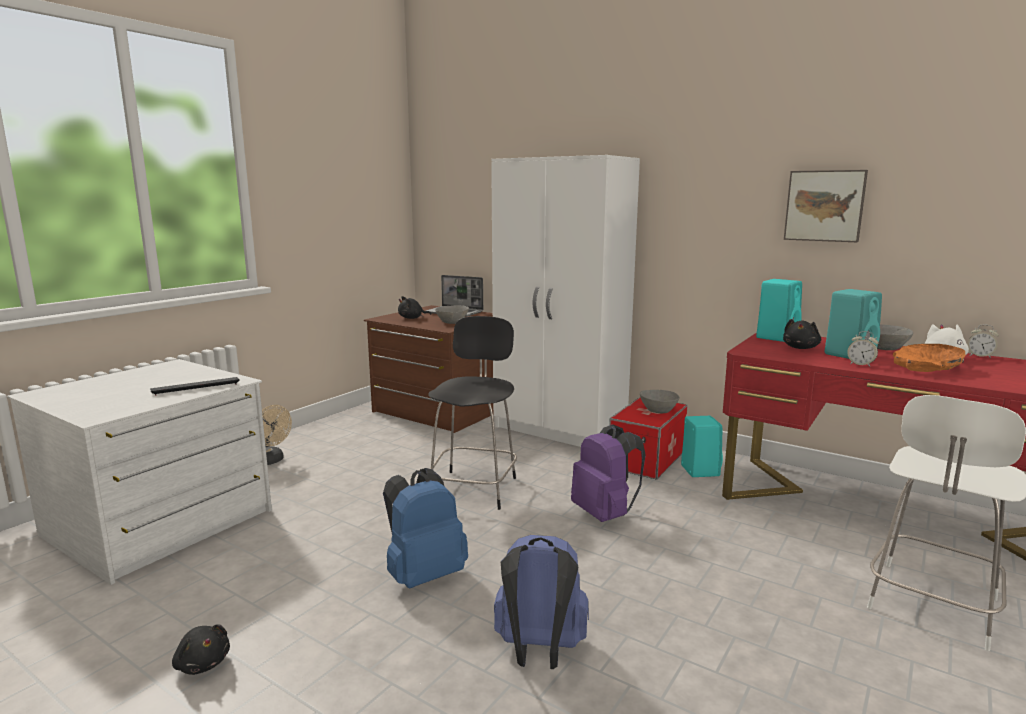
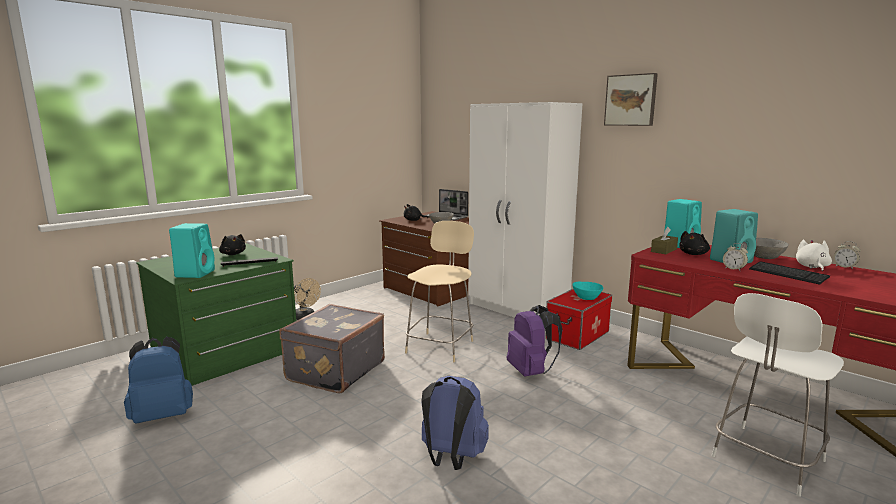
camera: 10 degrees right, 0 degrees up
(161, 524) = (226, 353): white dresser -> green dresser
(202, 663) = (233, 441): black plush toy -> black plush toy (233, 254)
(333, 536) = (334, 371): none -> grey suitcase
(424, 575) = (388, 401): blue backpack -> blue backpack (163, 415)
(474, 488) = (441, 346): black chair -> beige chair
(659, 411) = (587, 298): grey bowl -> turquoise bowl
(699, 470) = (616, 345): turquoise speaker -> turquoise speaker (195, 273)
(762, 345) = (663, 250): none -> brown tissue box
(825, 206) = (723, 142): picture -> picture (631, 100)
(926, 368) = (787, 274): orange bowl -> keyboard

